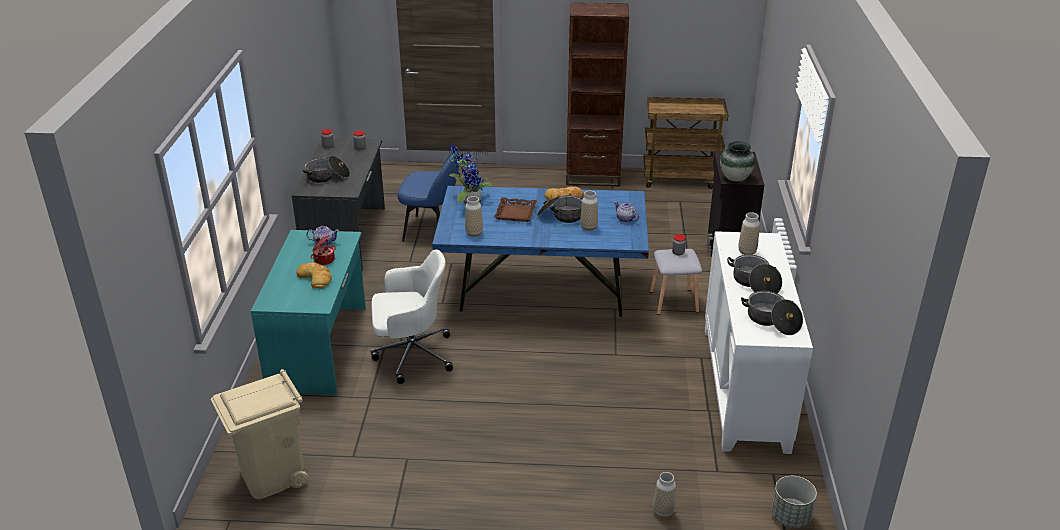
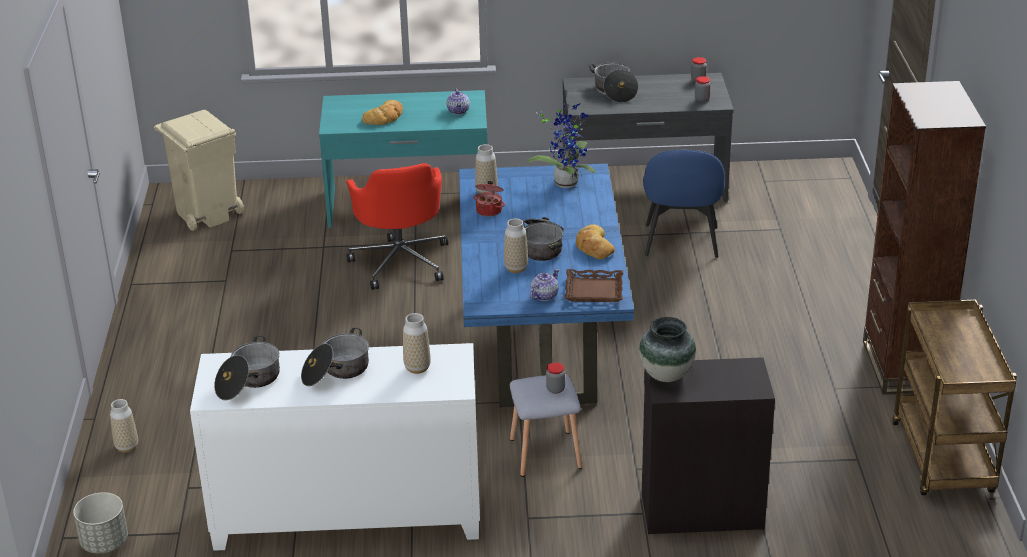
camera: 85 degrees right, 0 degrees up
(324, 260) = (422, 116): cooking pot -> cooking pot (489, 210)
(411, 354) = (401, 261): white office chair -> red office chair
(515, 213) = (544, 214): brown tray -> brown tray (594, 290)

